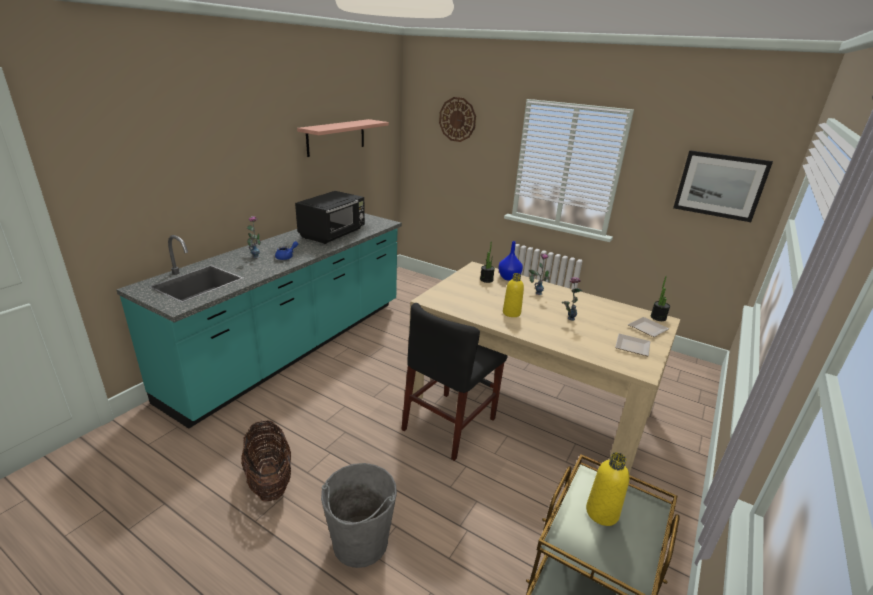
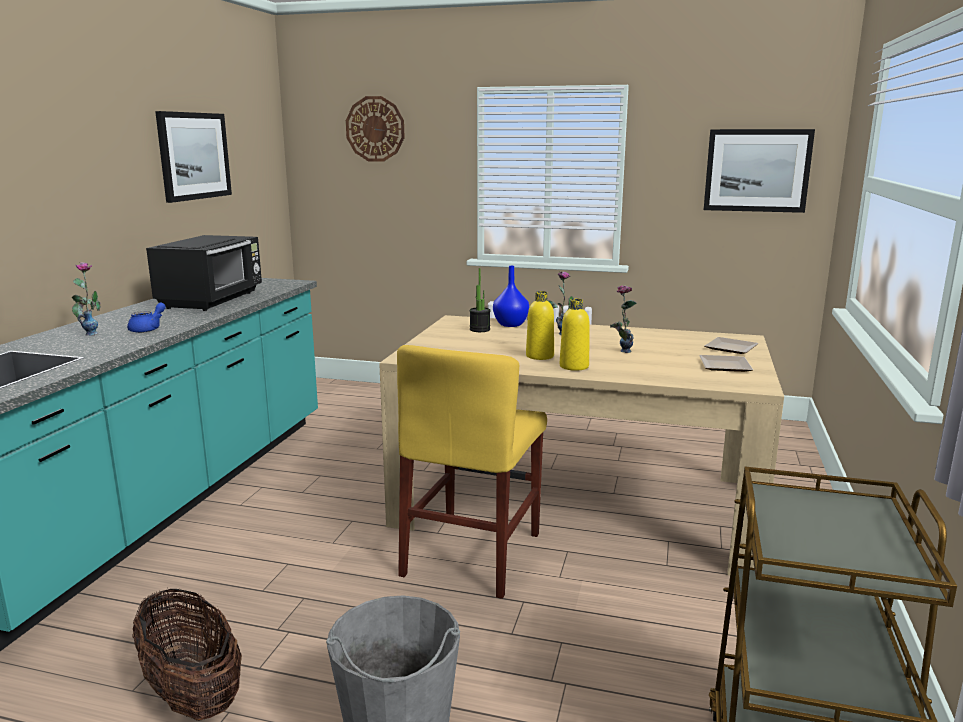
camera: 15 degrees left, 10 degrees down
(336, 137) = (194, 156): shelf -> picture
(449, 424) = (472, 554): black chair -> yellow chair
(602, 512) = (813, 523): yellow bottle -> yellow bottle (574, 366)
(658, 317) = (735, 337): potted plant -> none

